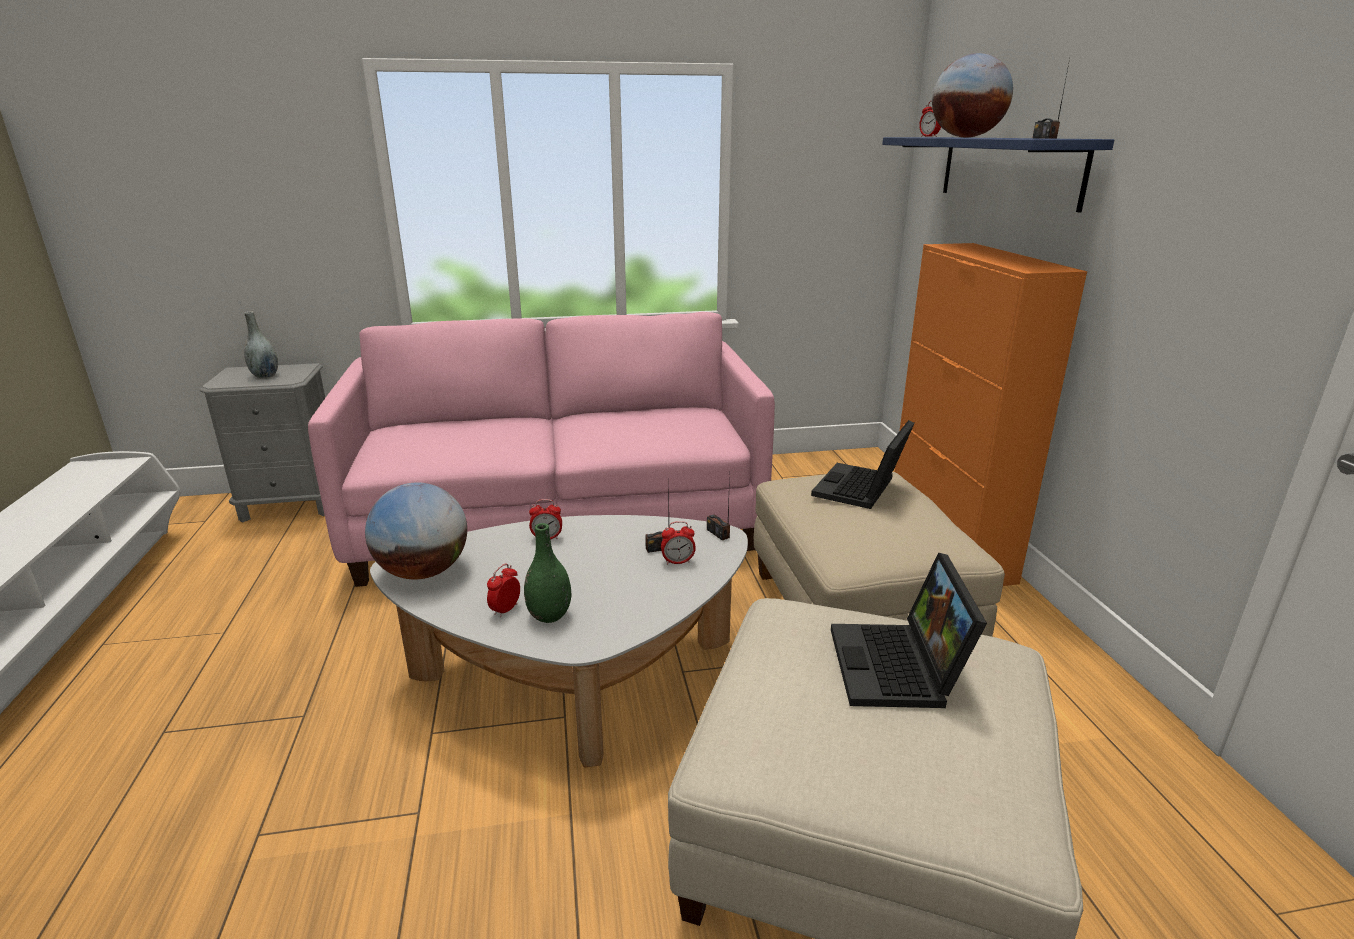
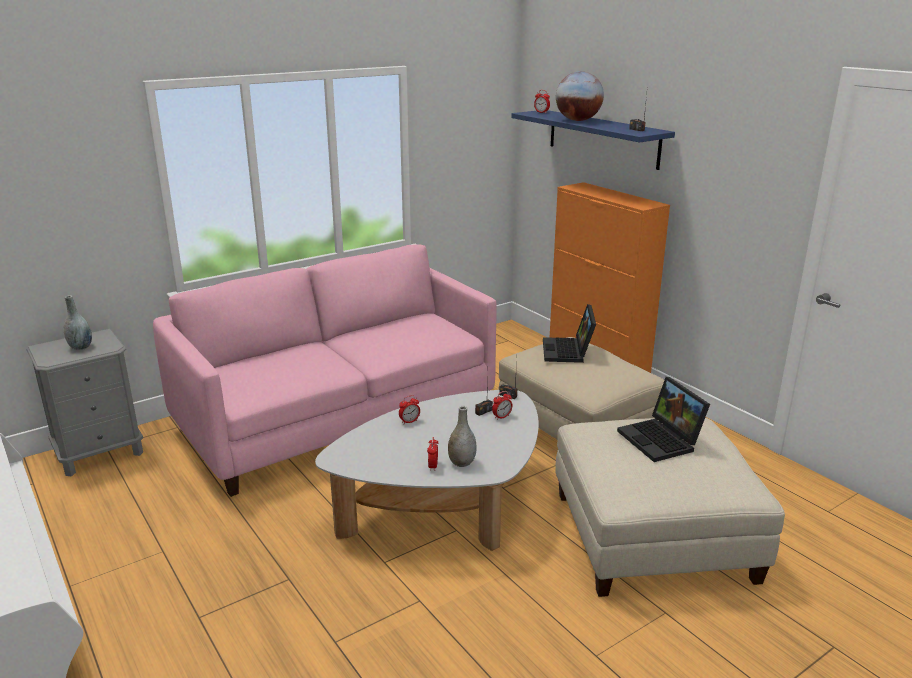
camera: 25 degrees left, 0 degrees up
(424, 571) = (356, 459): globe -> none
(549, 616) = (462, 463): green vase -> grey vase

